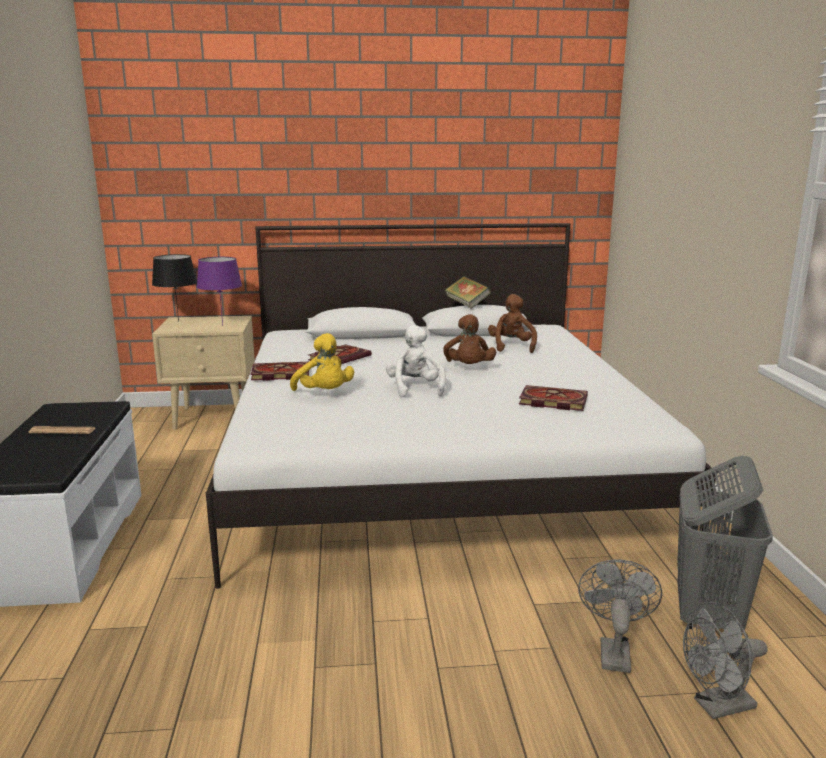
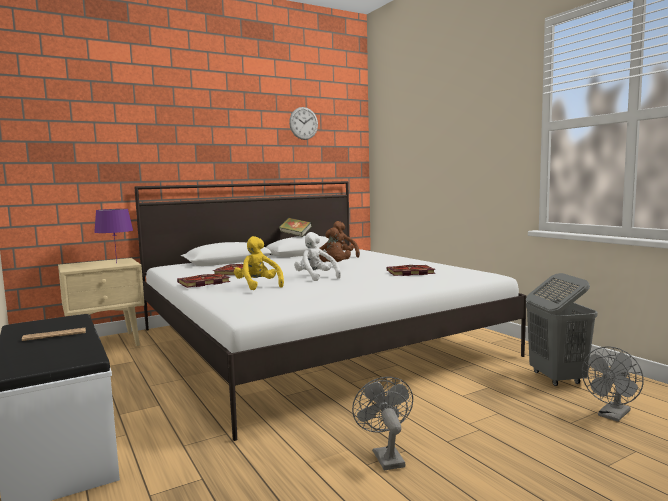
camera: 25 degrees left, 10 degrees down
(178, 321) = (71, 265): black table lamp -> none
(324, 394) = (258, 286): yellow plush toy -> yellow plush toy turned 150 degrees counterclockwise
(502, 133) = (303, 123): none -> wall clock
(613, 651) = (532, 406): grey fan -> grey fan (385, 456)

